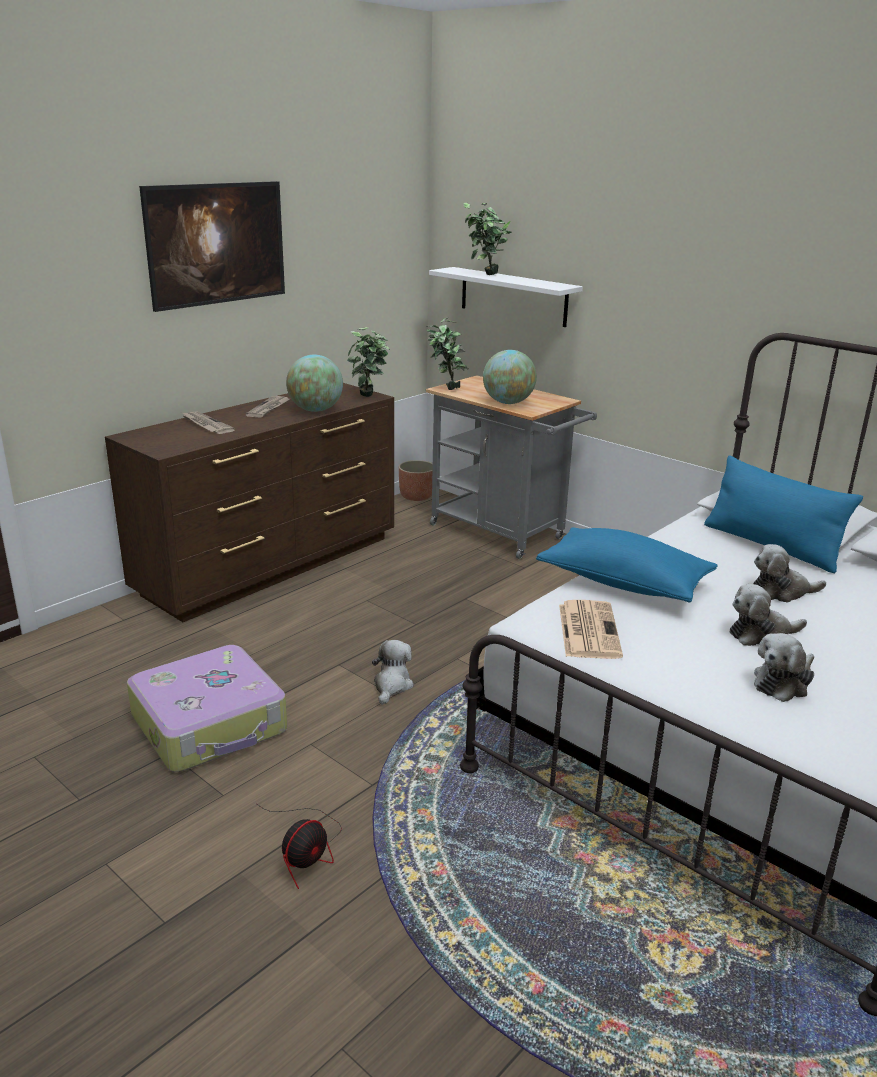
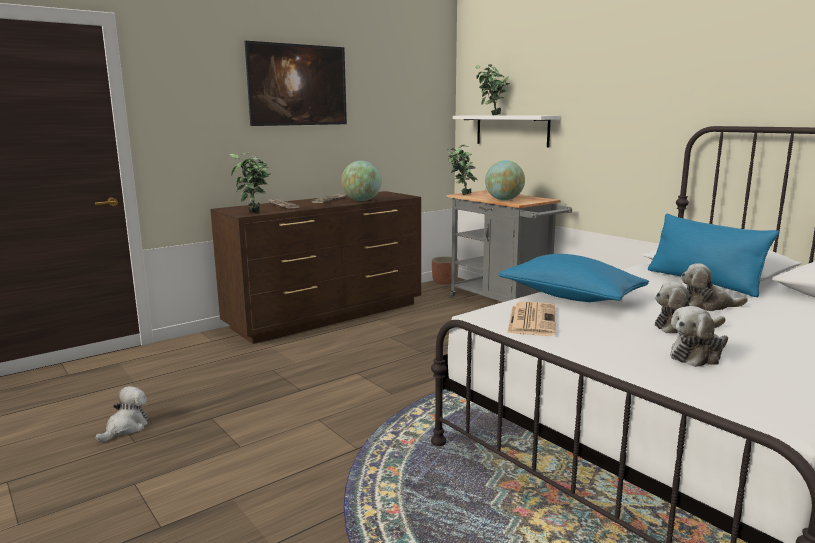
camera: 10 degrees right, 10 degrees down
(211, 724) = (248, 403): suitcase -> none
(306, 851) = (289, 488): fan -> none
(369, 397) = (403, 196): potted plant -> potted plant (254, 213)
(392, 685) = (392, 387): plush toy -> plush toy (126, 428)

